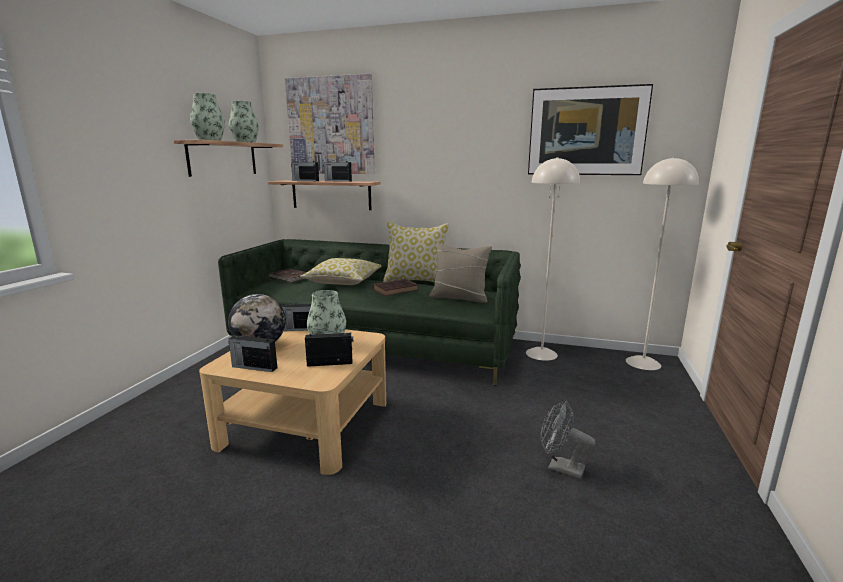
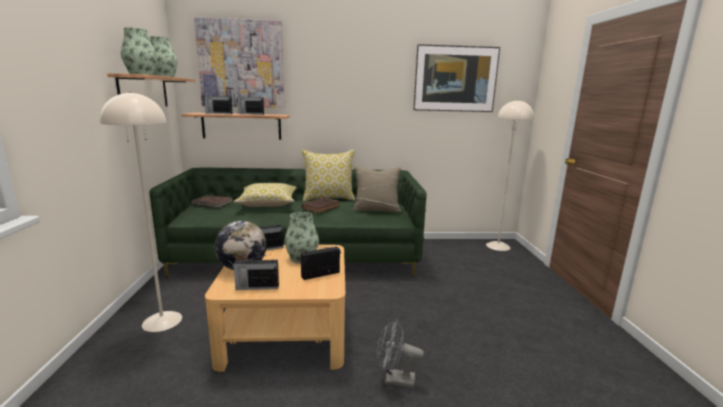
camera: 20 degrees left, 0 degrees up
(541, 354) = (429, 248): beige floor lamp -> beige floor lamp (162, 321)
(560, 467) = (496, 327): grey fan -> grey fan (394, 380)

